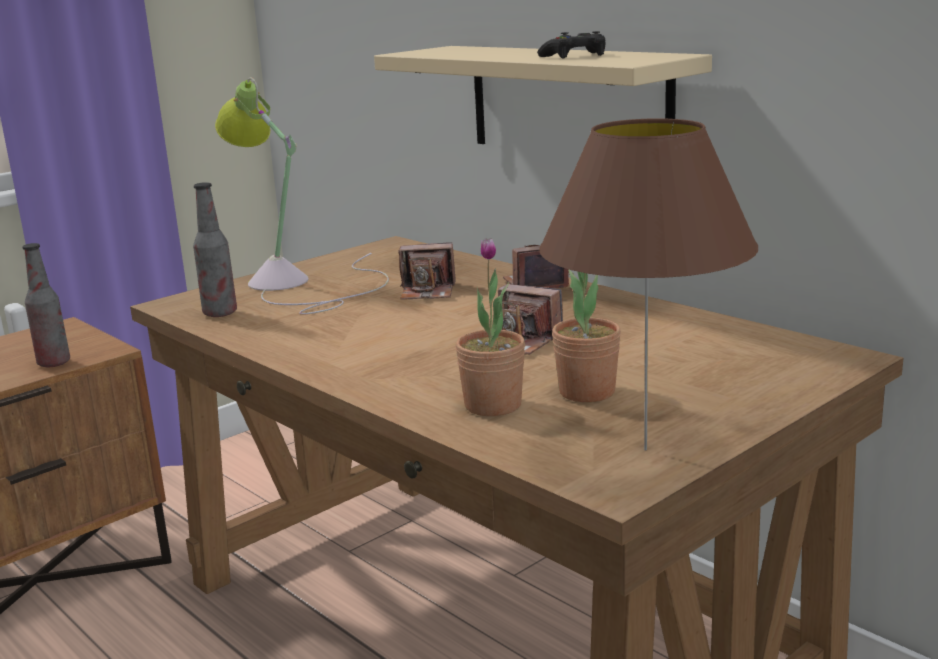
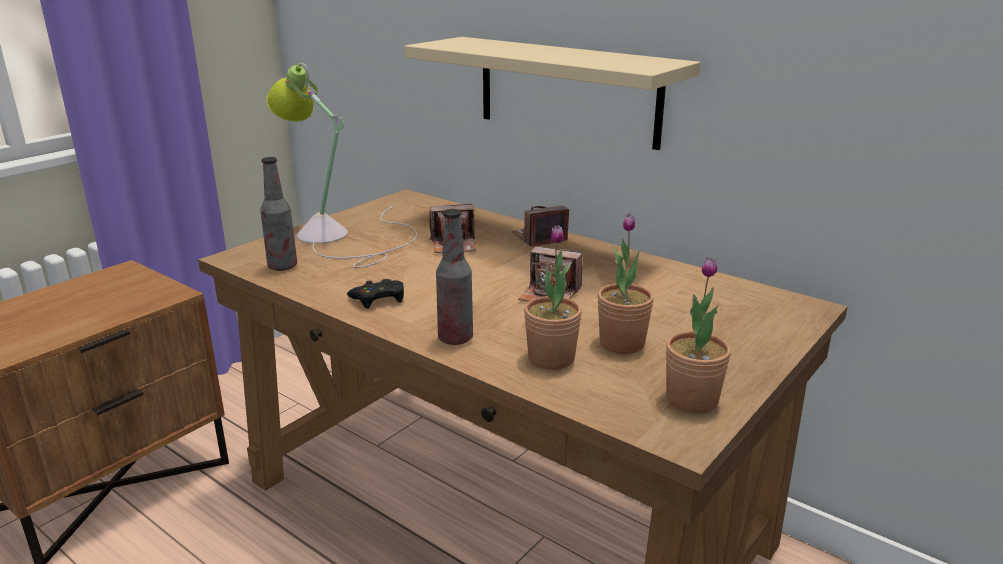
camera: 10 degrees left, 5 degrees up
(54, 363) = (127, 307): bottle -> bottle (455, 338)
(575, 56) = (587, 57): black game controller -> black game controller (379, 299)
(646, 449) = (692, 400): brown table lamp -> potted plant

